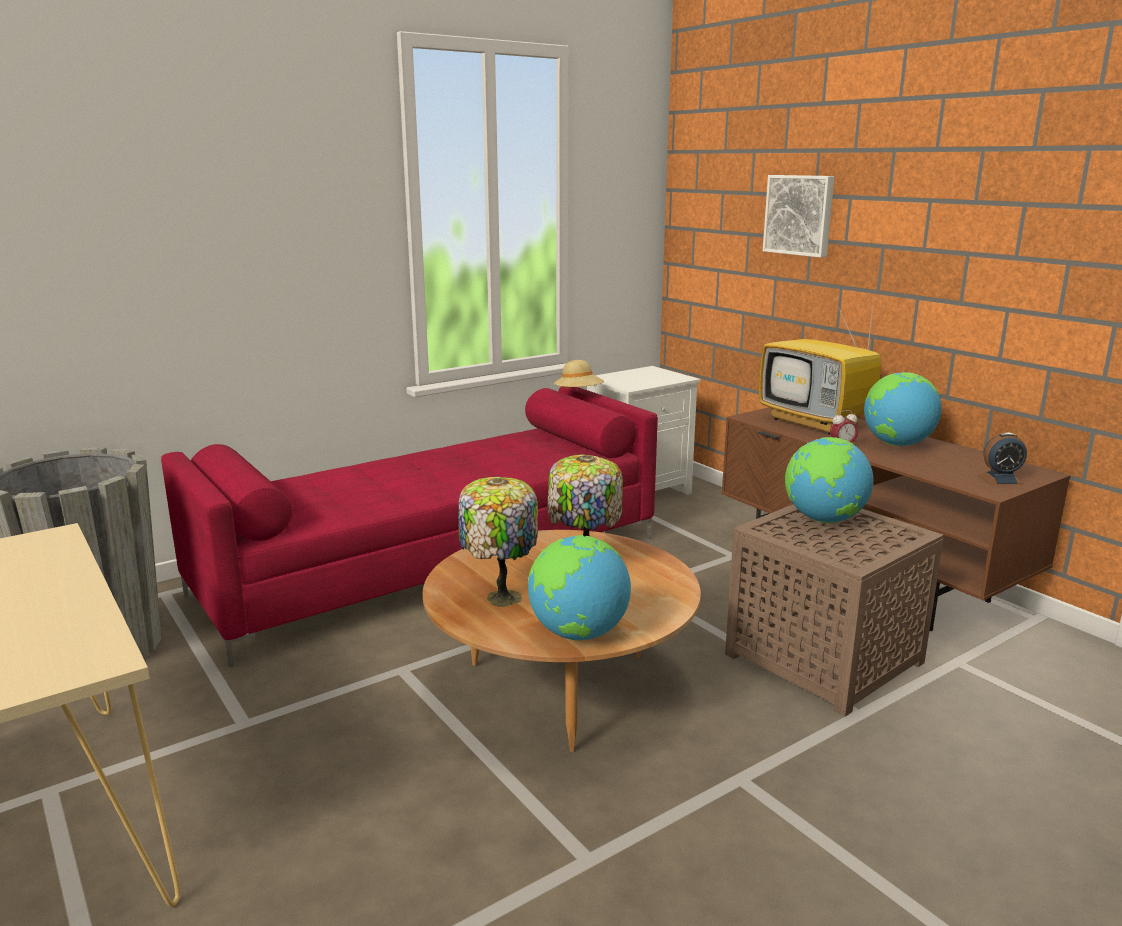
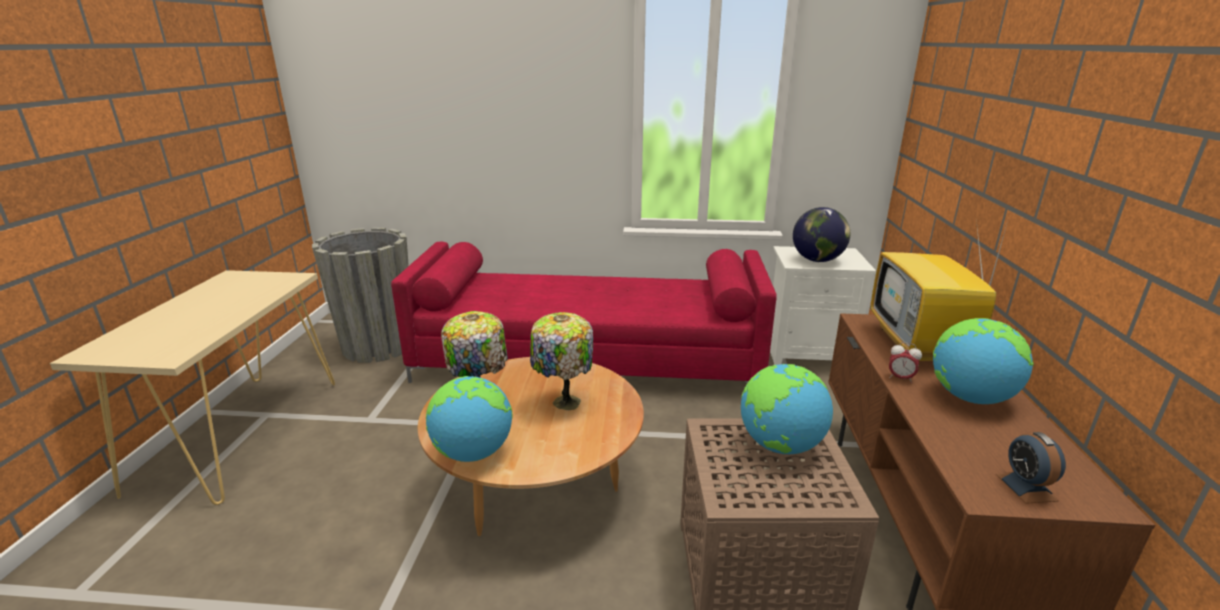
camera: 40 degrees right, 5 degrees up
(578, 394) = (744, 260): beige hat -> none
(642, 381) = (817, 260): none -> globe
(800, 215) = (990, 119): picture -> none
(1000, 479) = (1026, 487): alarm clock -> alarm clock turned 45 degrees clockwise

